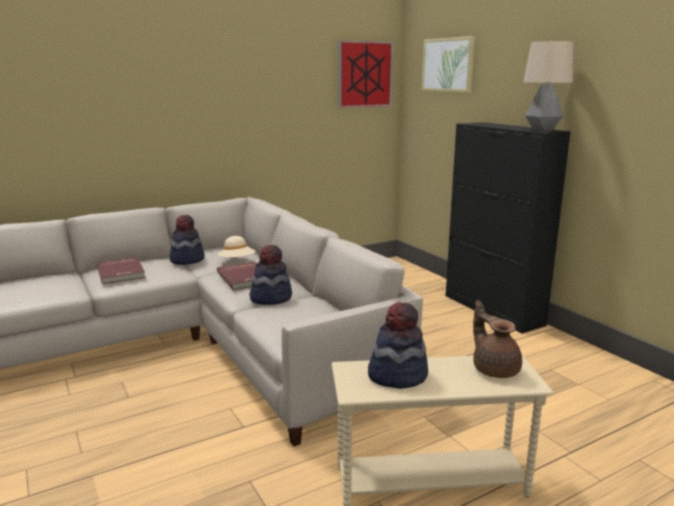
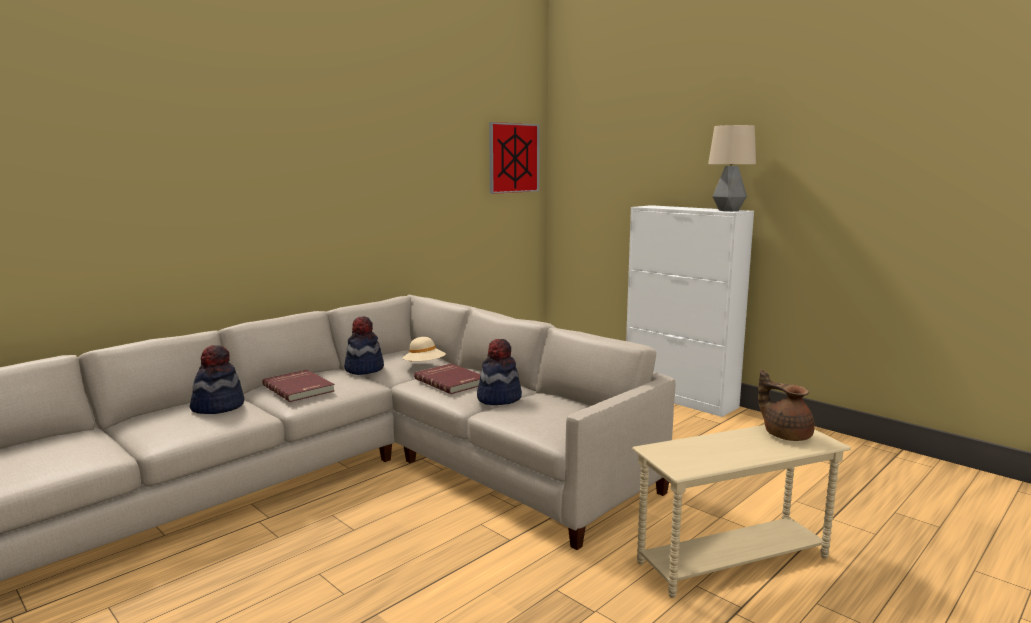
camera: 15 degrees left, 5 degrees down
(397, 375) = (706, 450): hat -> hat (218, 406)
(448, 65) = (605, 148): picture -> none
(493, 310) = (680, 398): black cabinet -> white cabinet

